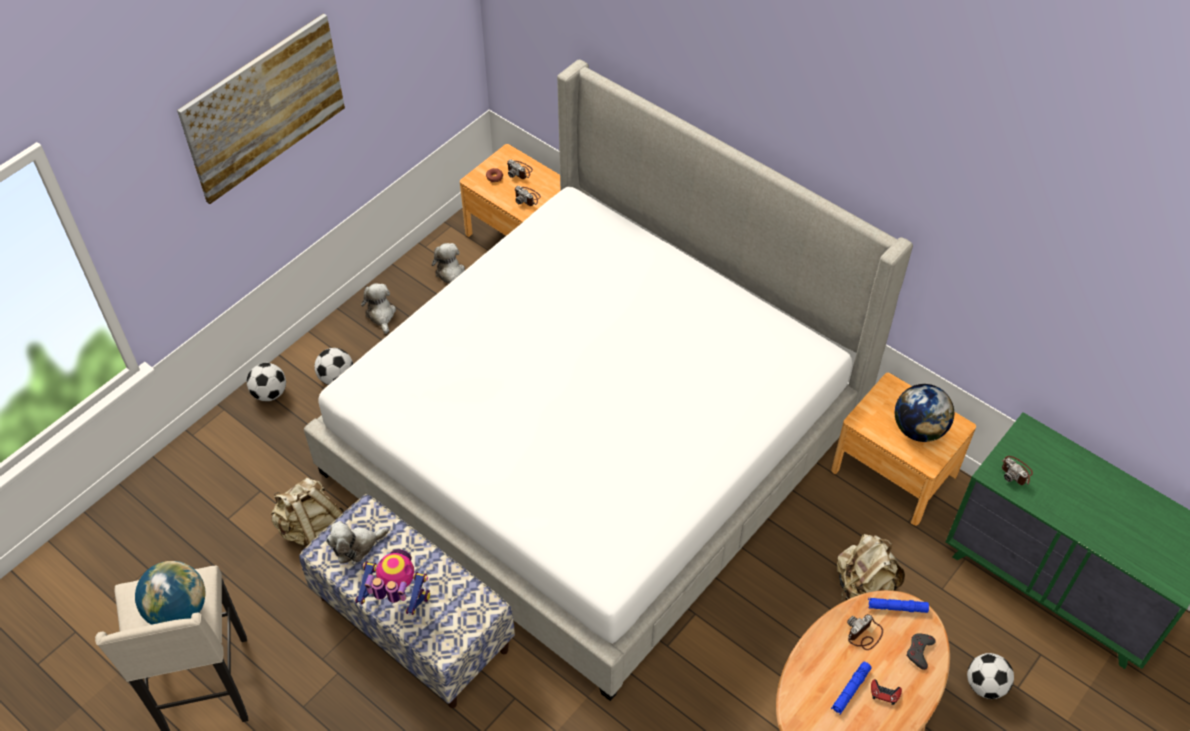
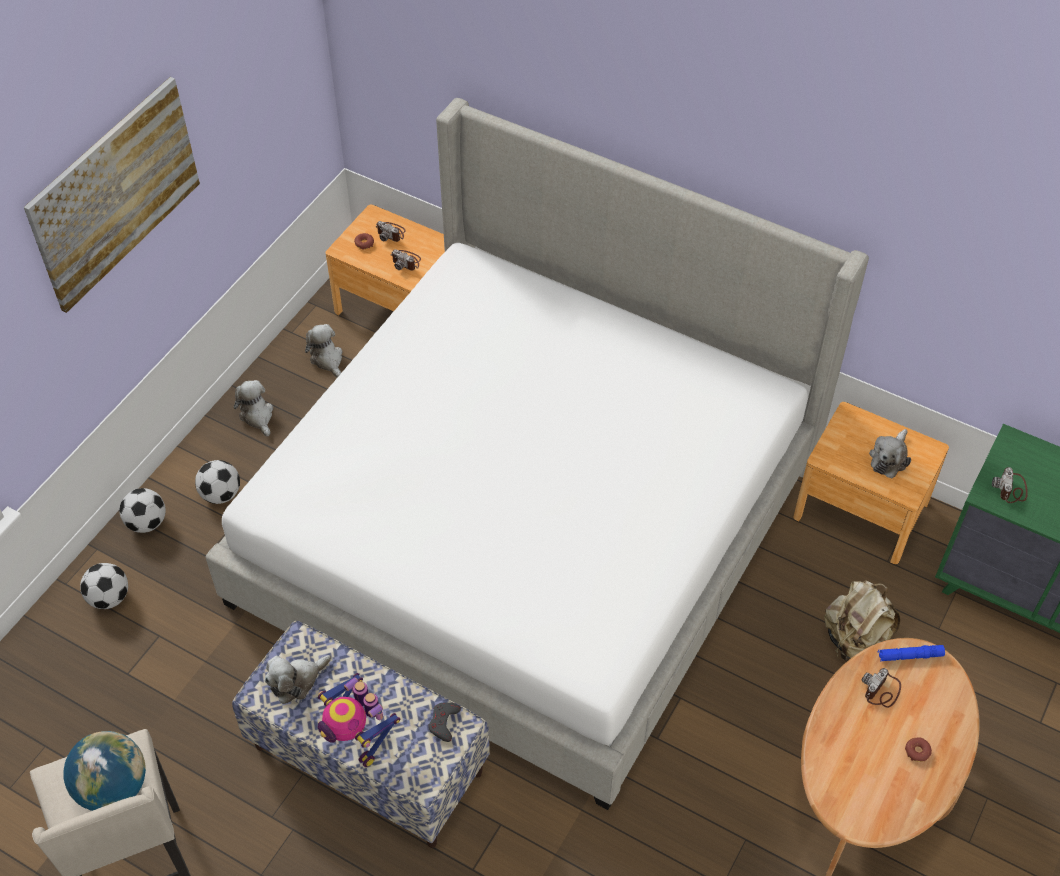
camera: 10 degrees left, 0 degrees up
(311, 529) = (228, 670): beige backpack -> none
(397, 600) = (357, 735): toy robot -> toy robot turned 135 degrees counterclockwise
(850, 690) = (880, 754): blue flashlight -> none
(884, 693) = (917, 751): red game controller -> donut
(918, 429) = (889, 458): globe -> plush toy
(919, 651) = (944, 700): grey game controller -> grey game controller (444, 723)
(985, 685) = (1006, 725): football -> football (109, 598)
(1016, 472) = (1011, 489): camera -> camera turned 60 degrees clockwise

